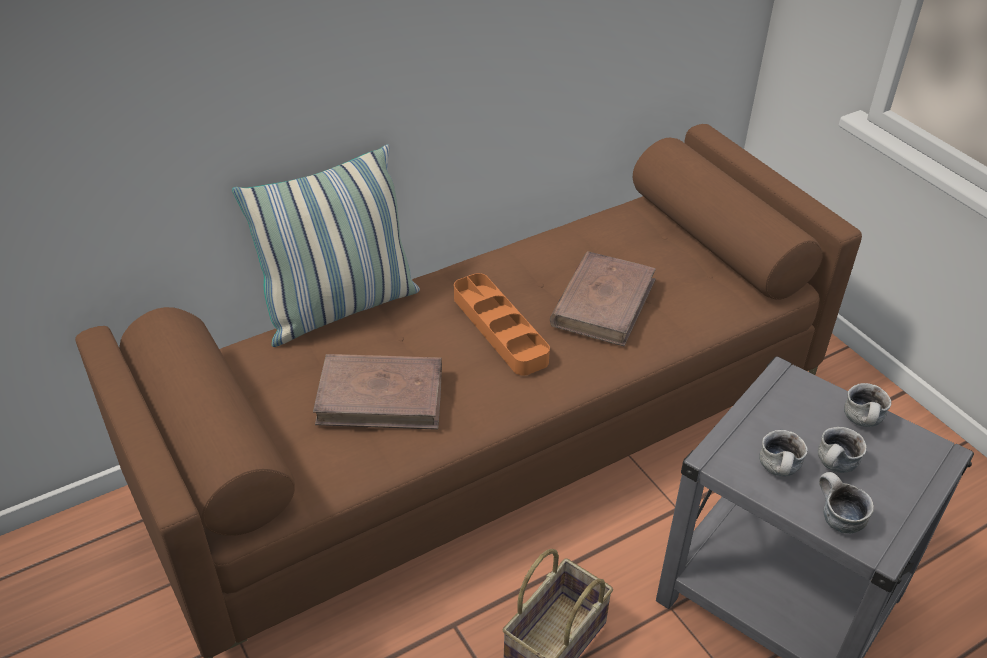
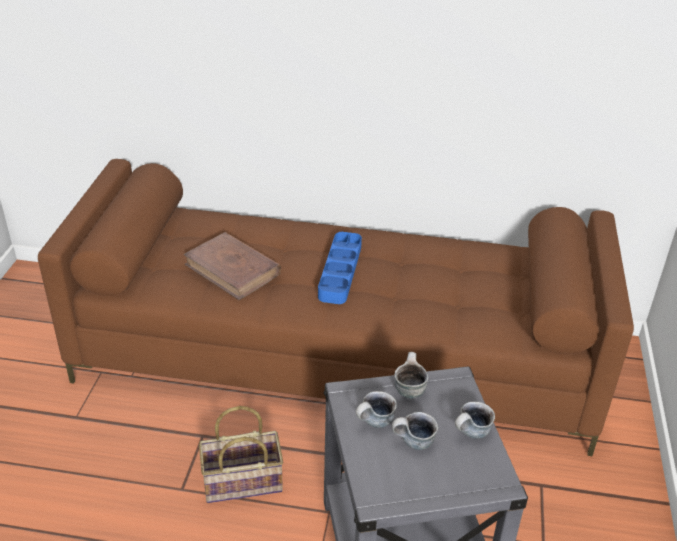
camera: 40 degrees right, 5 degrees down
(339, 308) = (270, 218): pillow -> none
(499, 329) = (340, 271): orange tray -> blue tray
(603, 302) = (421, 290): brown book -> none
(835, 518) = (371, 467): mug -> mug (408, 388)

